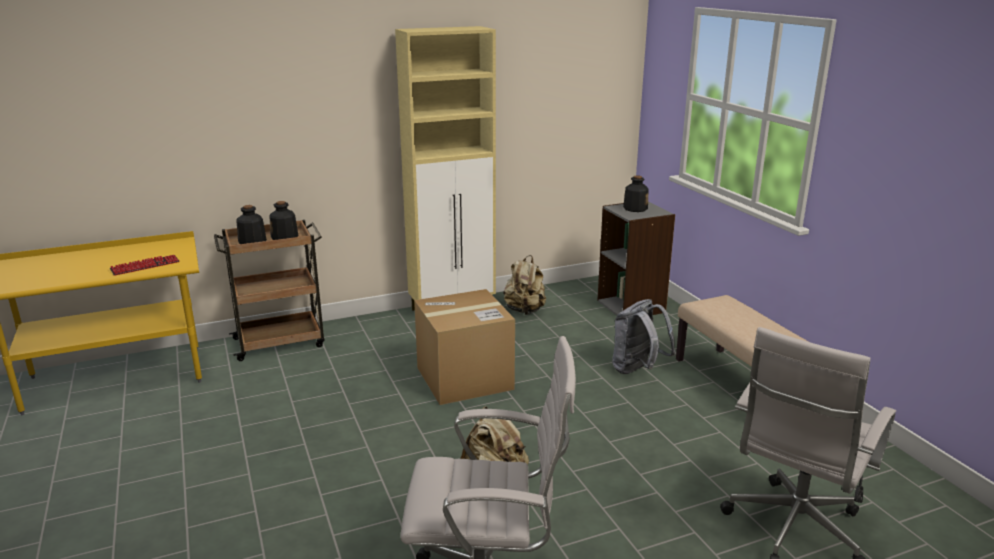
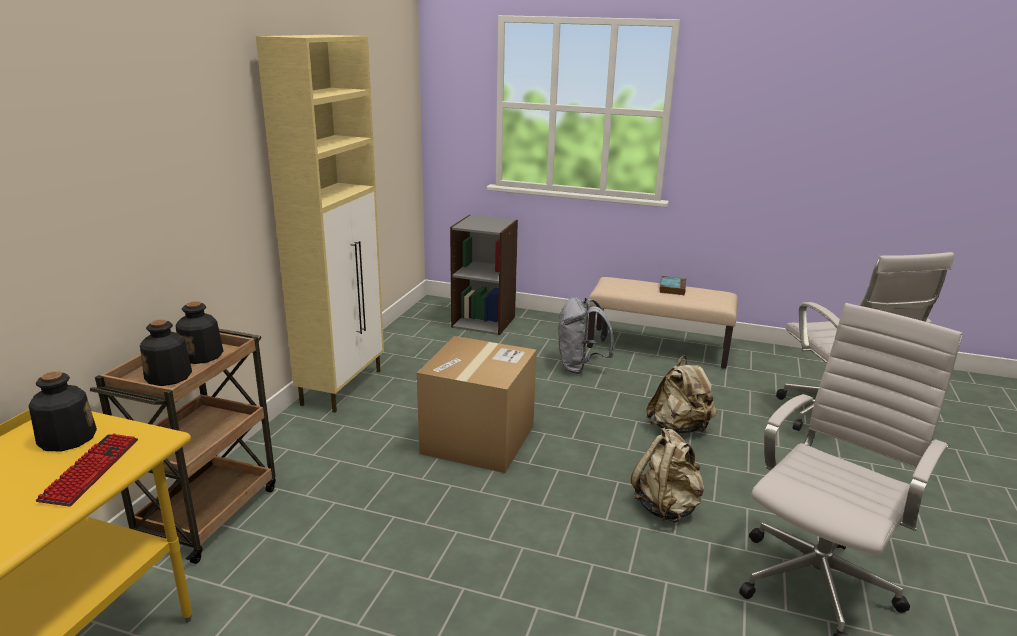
camera: 50 degrees left, 0 degrees up
(525, 310) = (410, 359): beige backpack -> beige backpack (679, 428)
(635, 208) = (479, 222): bottle -> bottle (66, 438)
(765, 326) = (672, 288): none -> book

